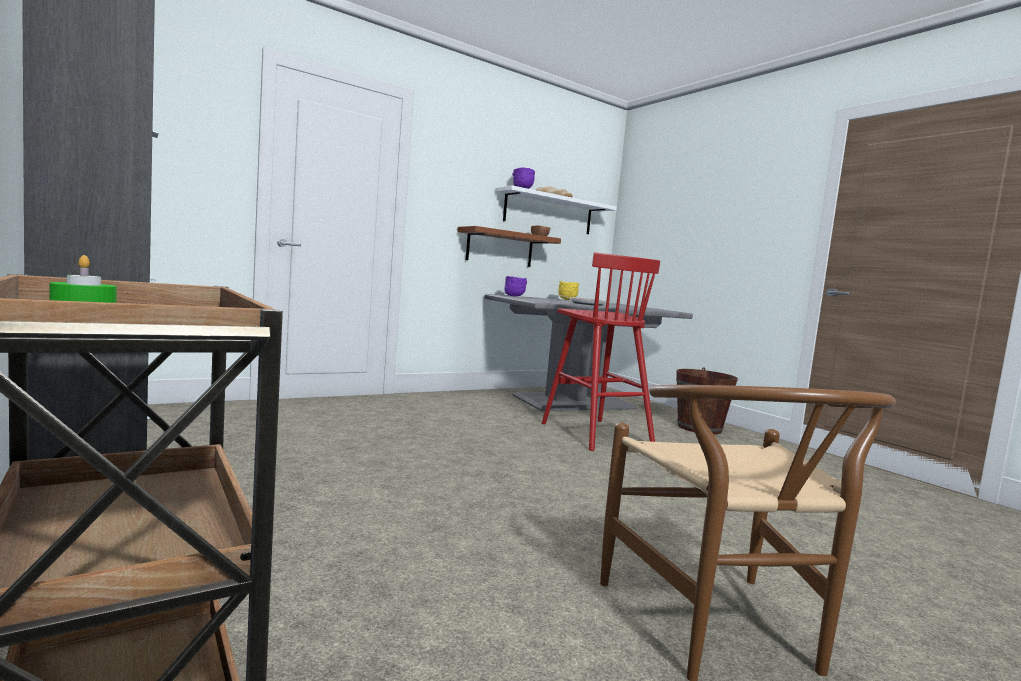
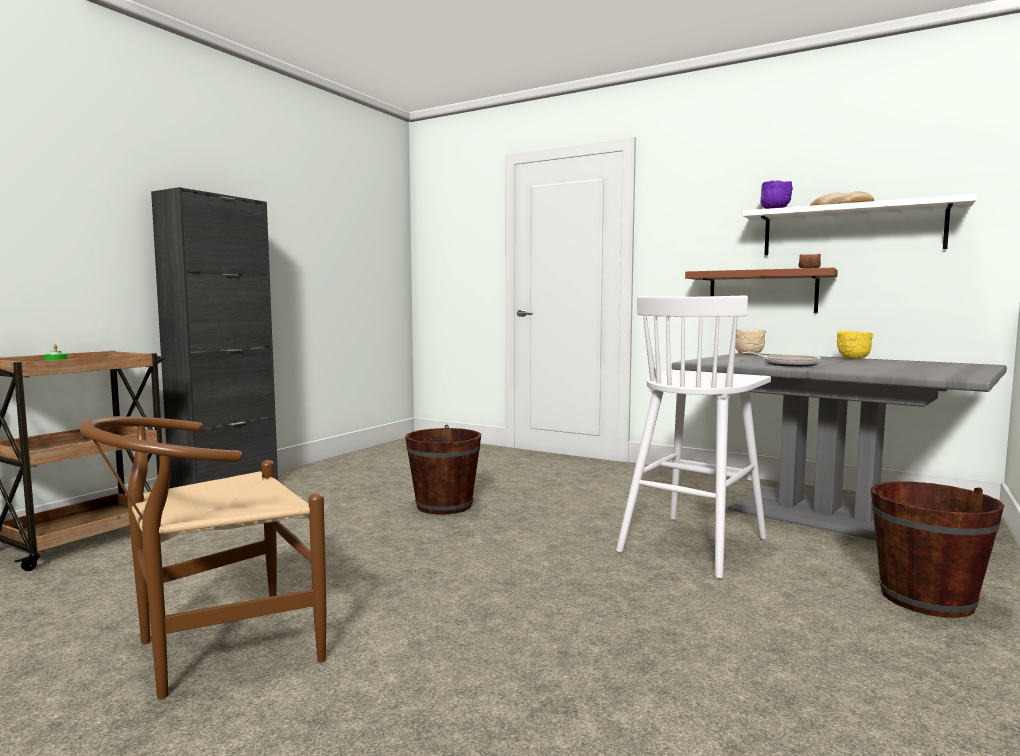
camera: 65 degrees right, 0 degrees up
(408, 463) = (444, 505): none -> brown bucket
(514, 296) = (748, 355): purple bowl -> beige bowl
(594, 434) = (694, 544): red stool -> white stool

